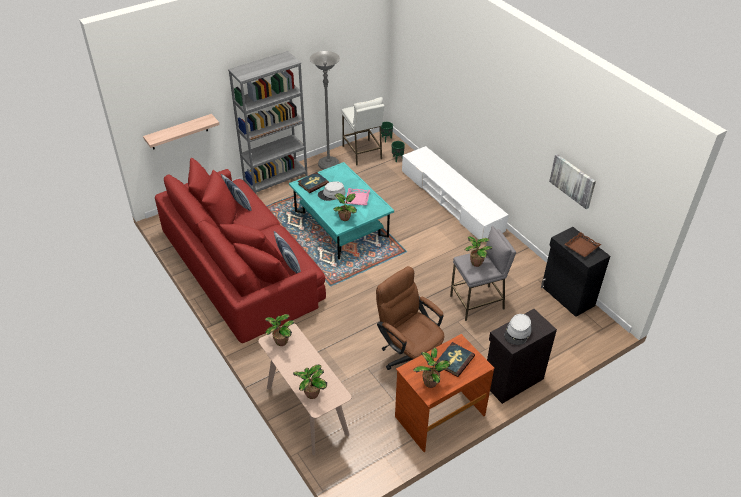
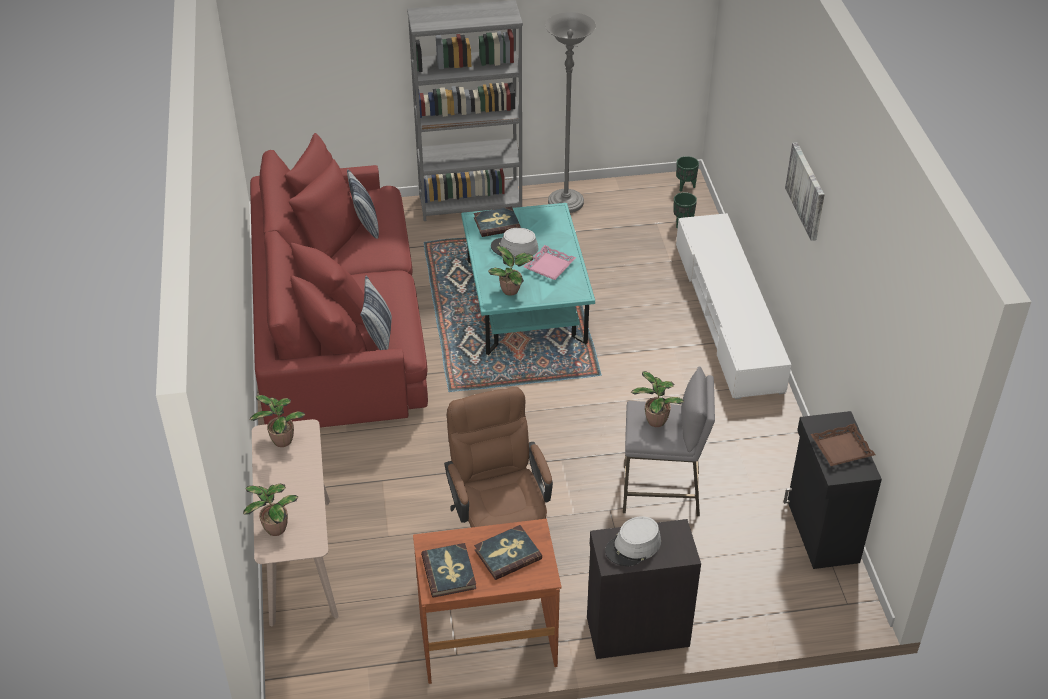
camera: 25 degrees right, 0 degrees up
(179, 132) = (316, 90): shelf -> none
(362, 152) = (632, 198): white stool -> none
(430, 382) = (449, 572): potted plant -> book
(572, 180) = (859, 329): picture -> picture (806, 190)

